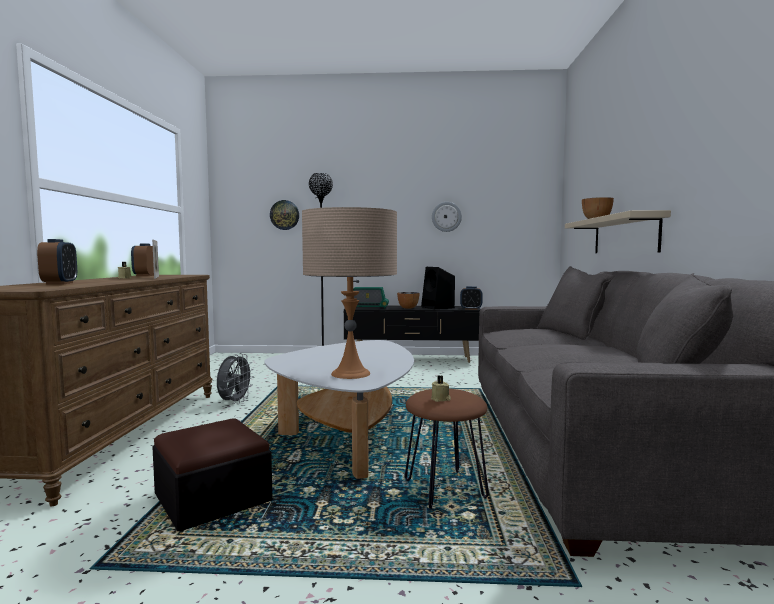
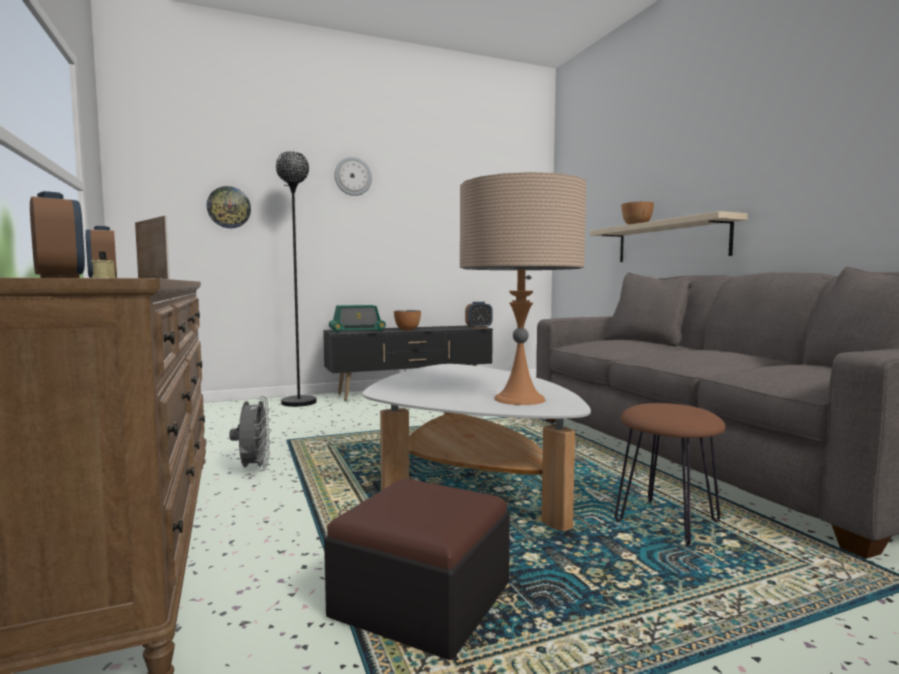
camera: 25 degrees left, 0 degrees up
(438, 307) = (439, 328): black speaker -> none
(441, 399) = (679, 413): beige candle -> none
(446, 216) = (438, 220): wall clock -> wall clock (353, 176)

